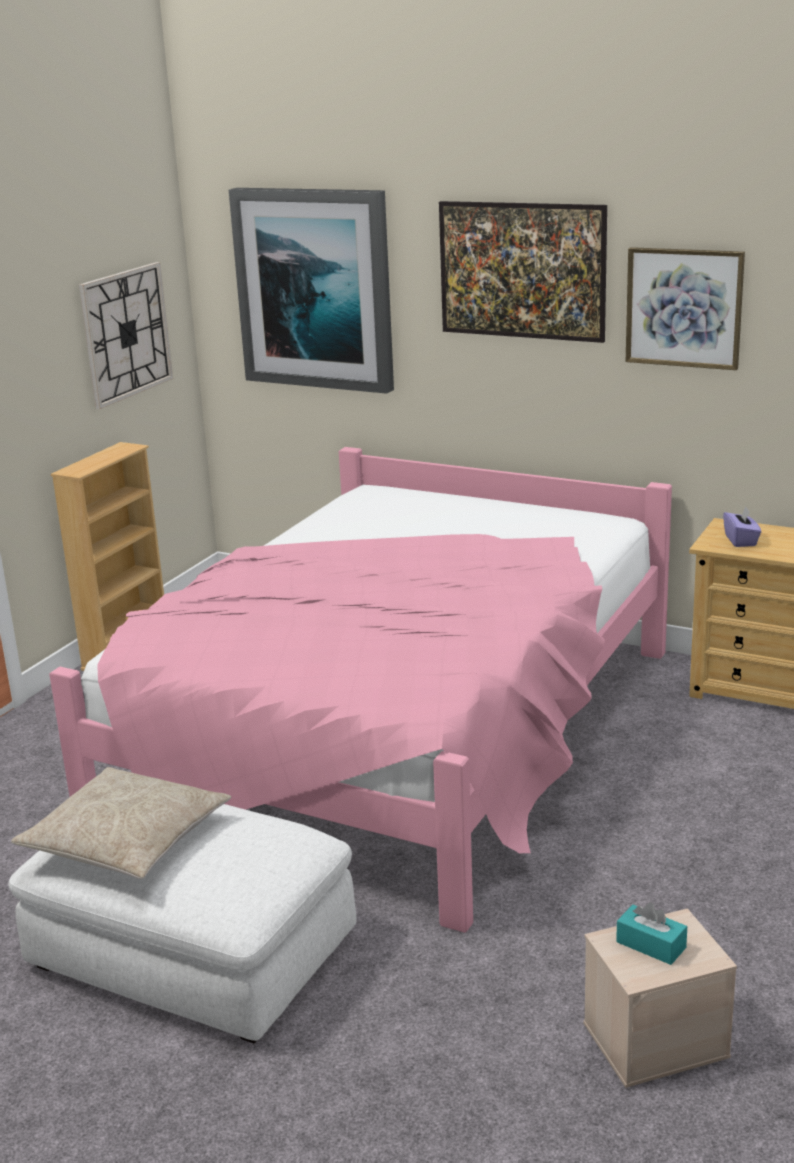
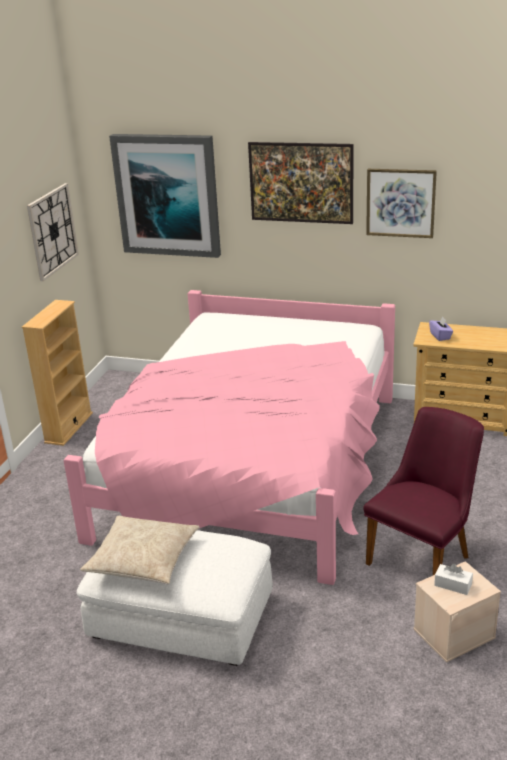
camera: 10 degrees left, 5 degrees up
(642, 904) = (424, 556): none -> purple chair
(651, 945) = (453, 585): turquoise tissue box -> white tissue box

